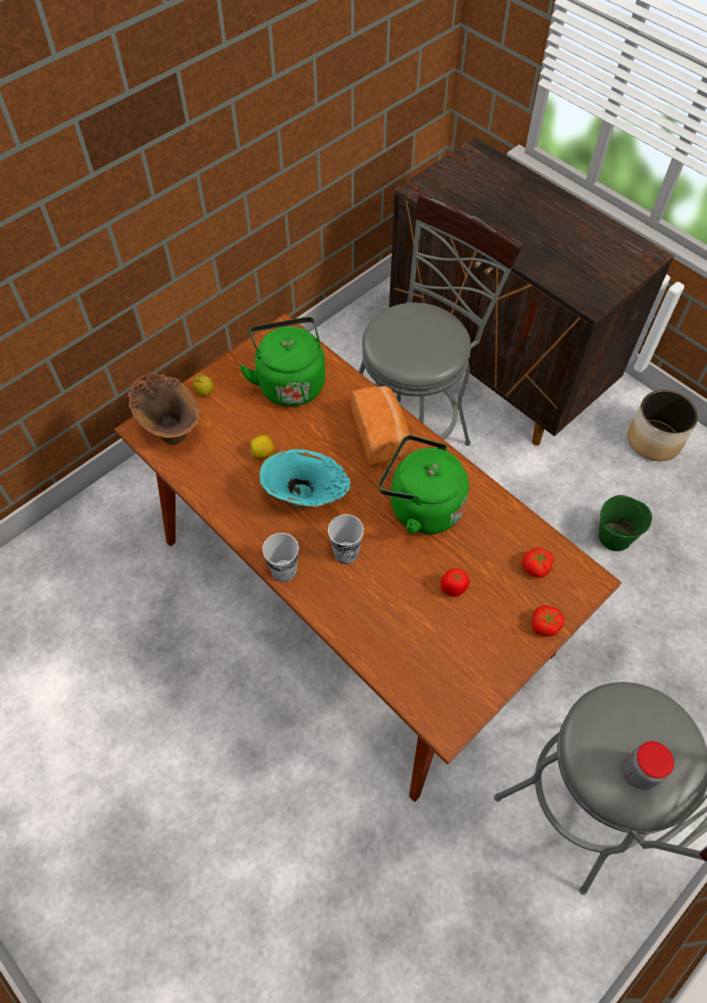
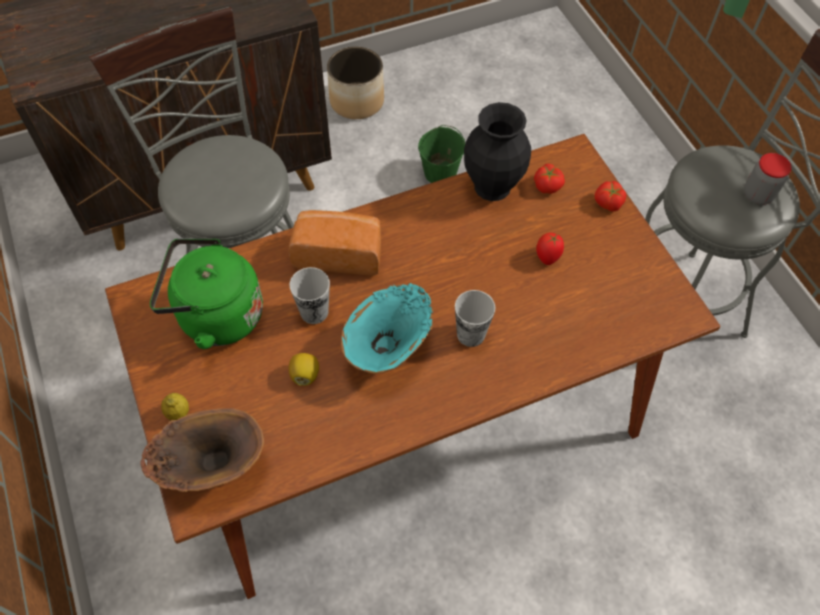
camera: 70 degrees left, 0 degrees up
(284, 570) = (470, 400): cup -> cup (314, 312)
(420, 506) = (443, 250): green kettle -> none
(510, 521) = (491, 185): none -> black vase

